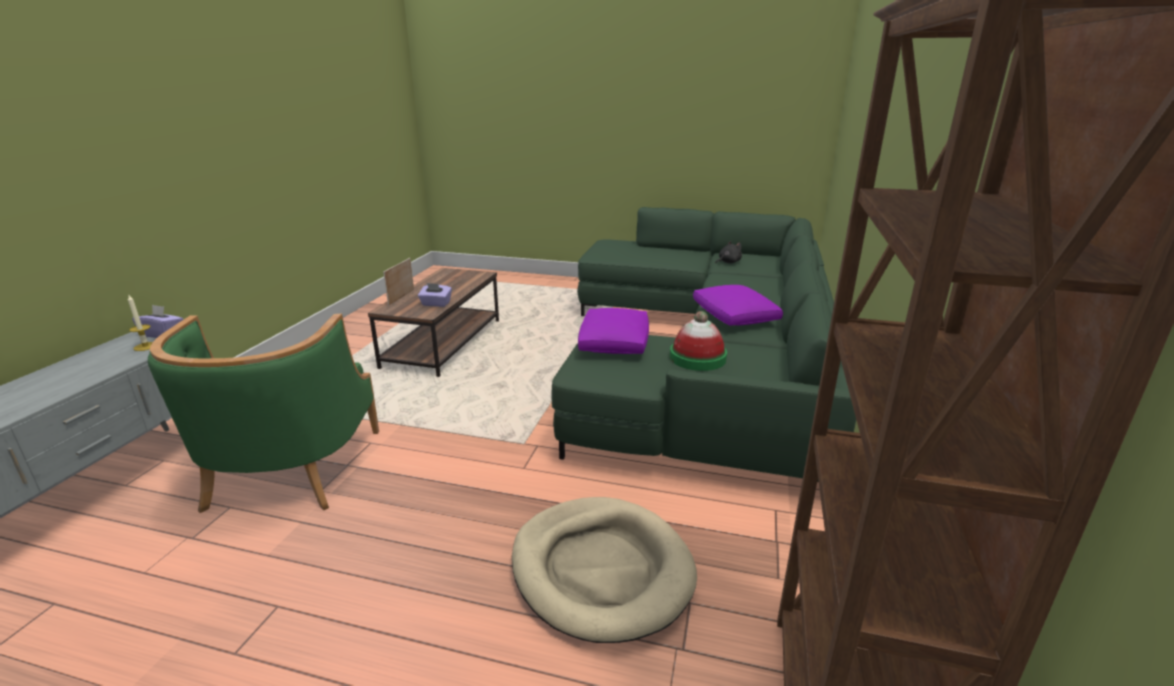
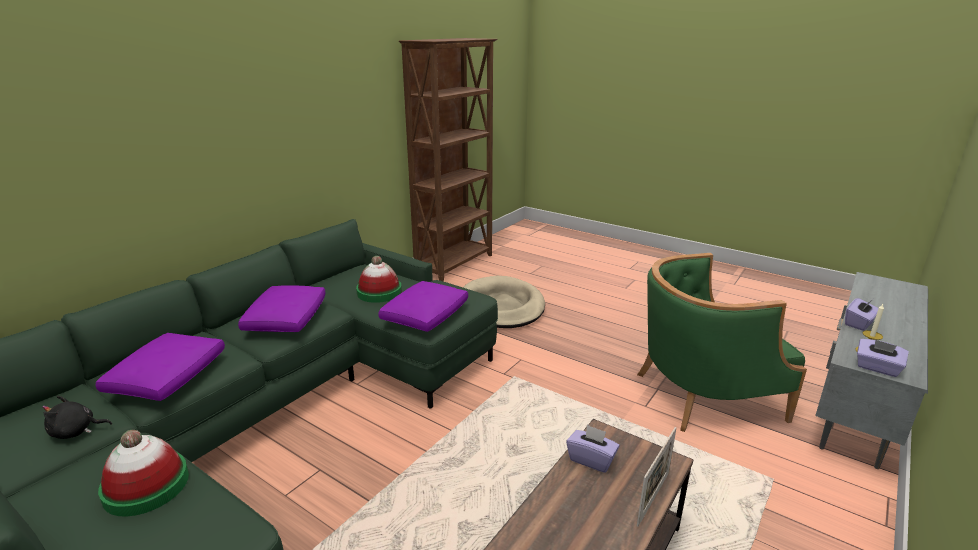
camera: 160 degrees left, 0 degrees up
(92, 376) = (859, 323): none -> purple tissue box
(290, 470) = (703, 394): green armchair -> green armchair turned 120 degrees counterclockwise
(655, 257) = (146, 486): none -> hat
(736, 280) = (168, 377): none -> purple pillow

